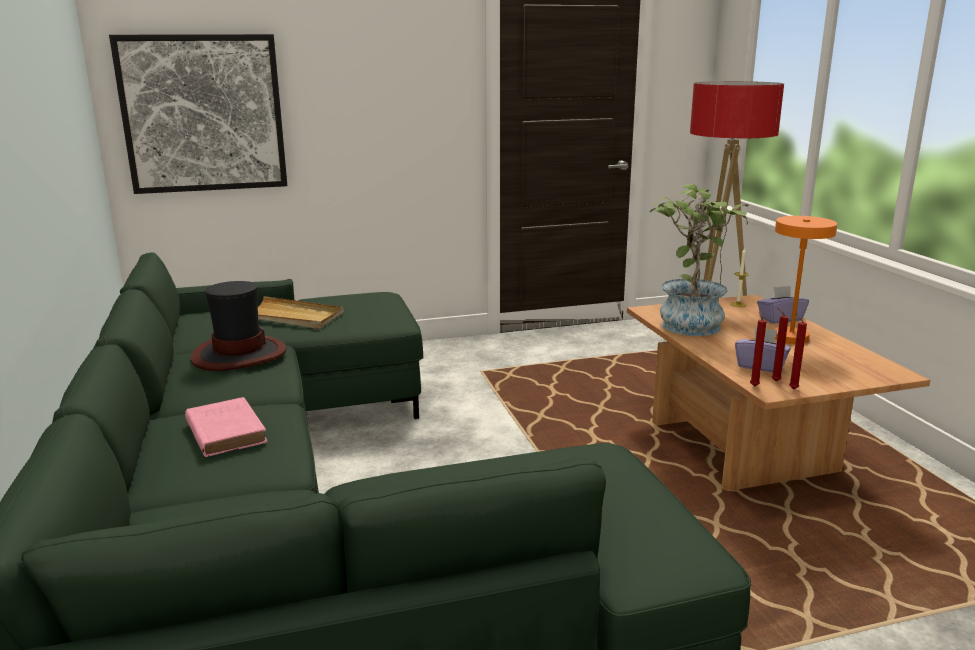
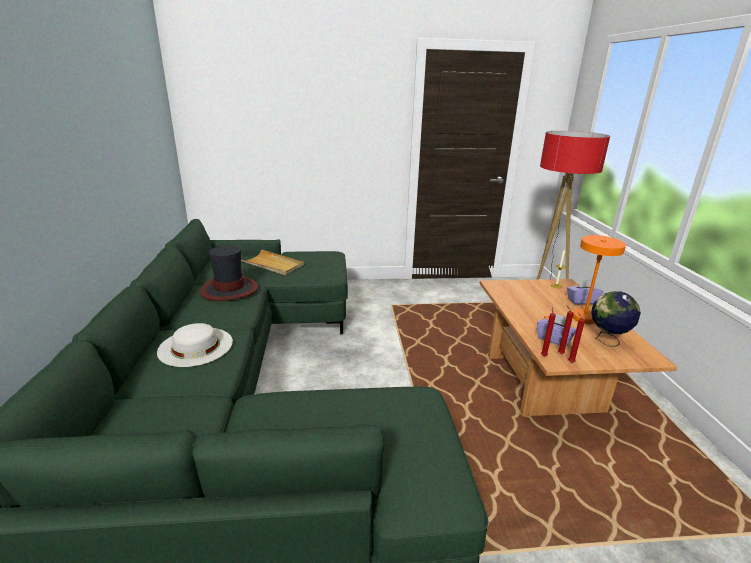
camera: 10 degrees right, 5 degrees up
(203, 114) = (236, 135): picture -> none
(225, 431) = (195, 346): pink book -> white hat
(690, 322) = (517, 297): potted plant -> none
(831, 361) = (607, 341): none -> globe

